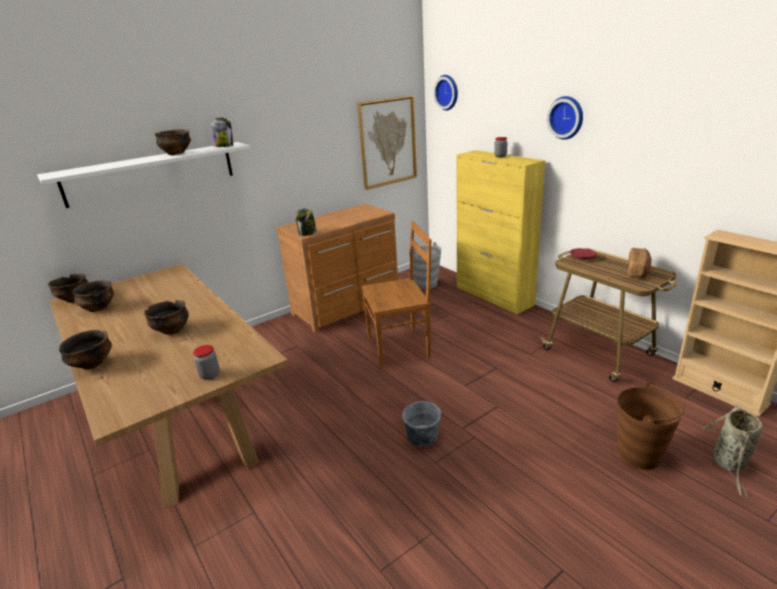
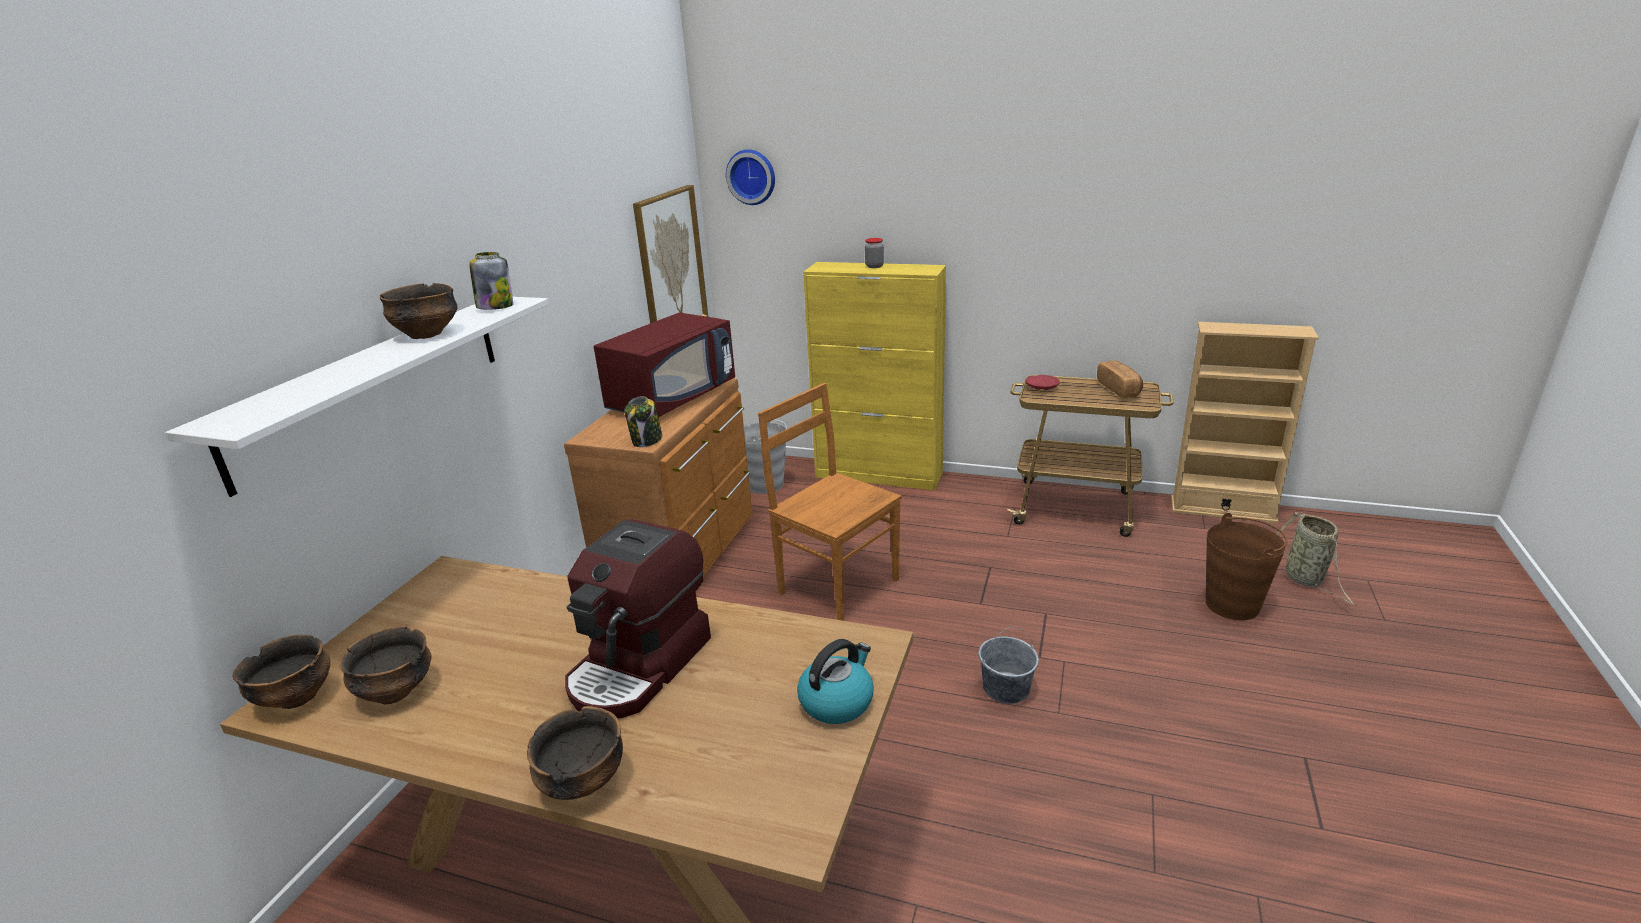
camera: 35 degrees left, 0 degrees up
(172, 330) = (640, 667): bowl -> coffee machine
(209, 375) = (837, 701): jar -> kettle
(350, 216) = (672, 398): none -> red microwave
(400, 346) = (836, 585): brown chair -> brown chair turned 90 degrees counterclockwise
(567, 117) = (975, 203): wall clock -> none

